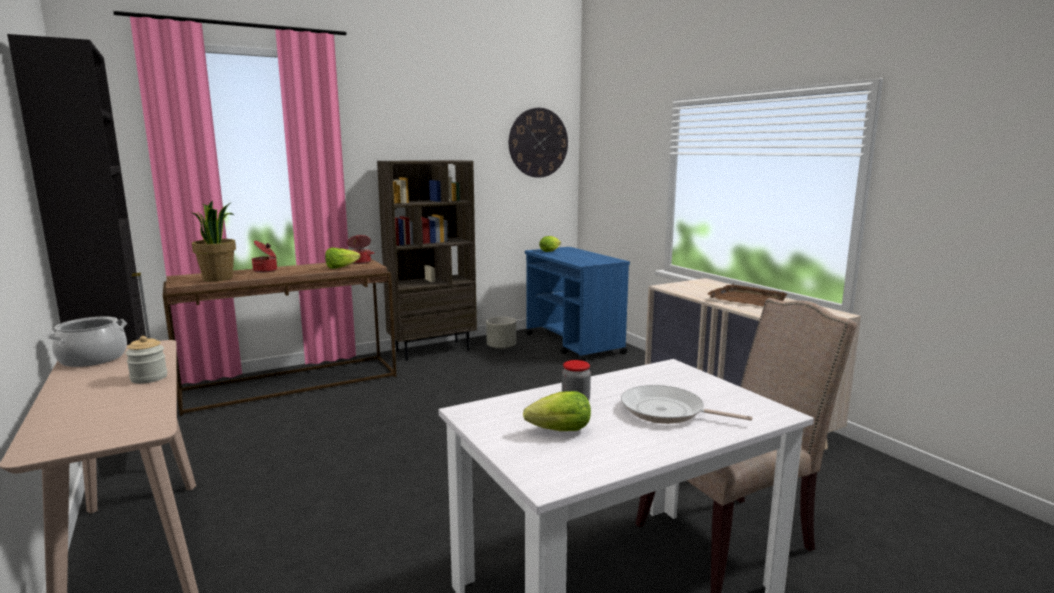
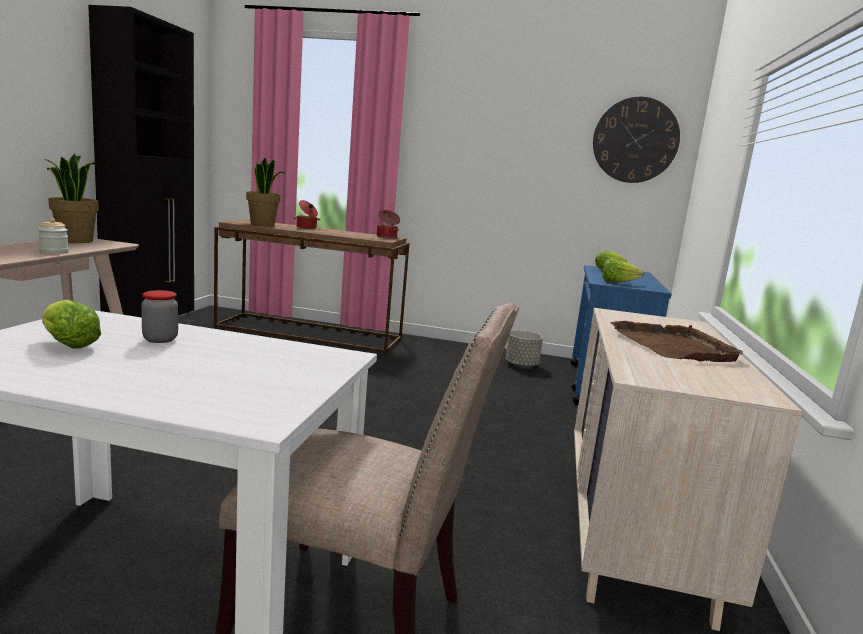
camera: 40 degrees right, 0 degrees up
(93, 359) = (75, 240): cooking pot -> potted plant
(341, 267) = (359, 236): lettuce -> lettuce (617, 283)
(432, 350) = (456, 347): brown bookcase -> none
(667, 411) = (184, 372): frying pan -> none

